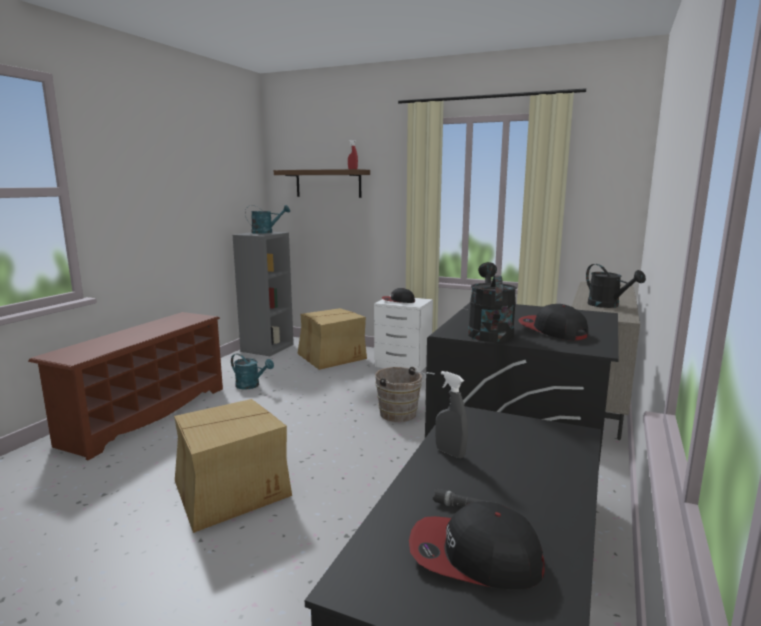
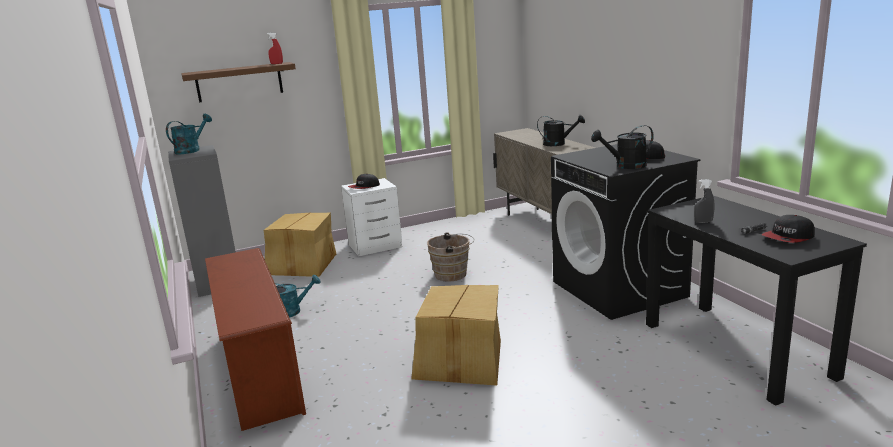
camera: 45 degrees left, 5 degrees up
(489, 332) = (625, 166): black watering can -> black watering can turned 60 degrees counterclockwise

